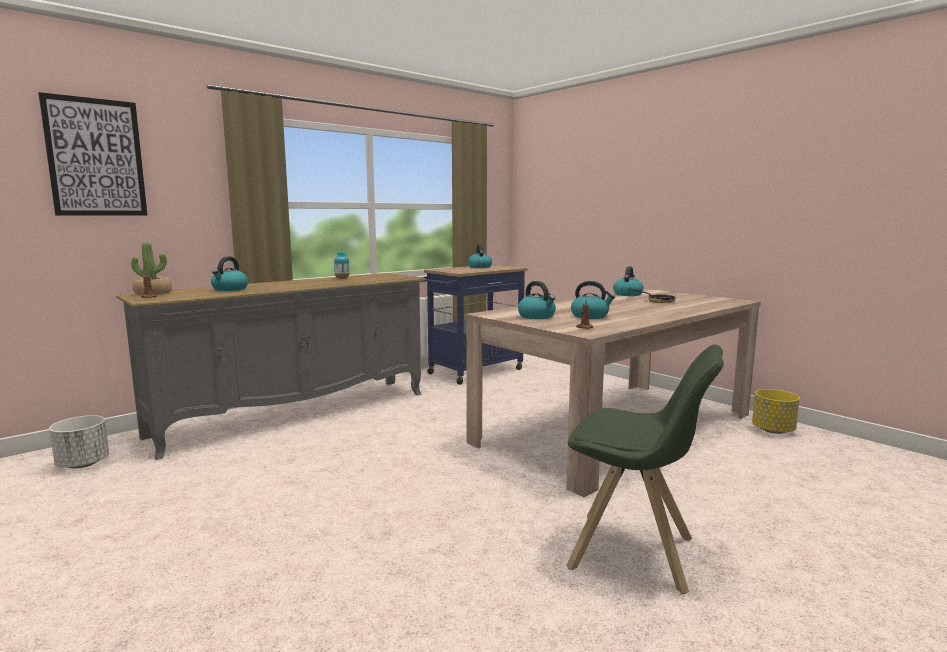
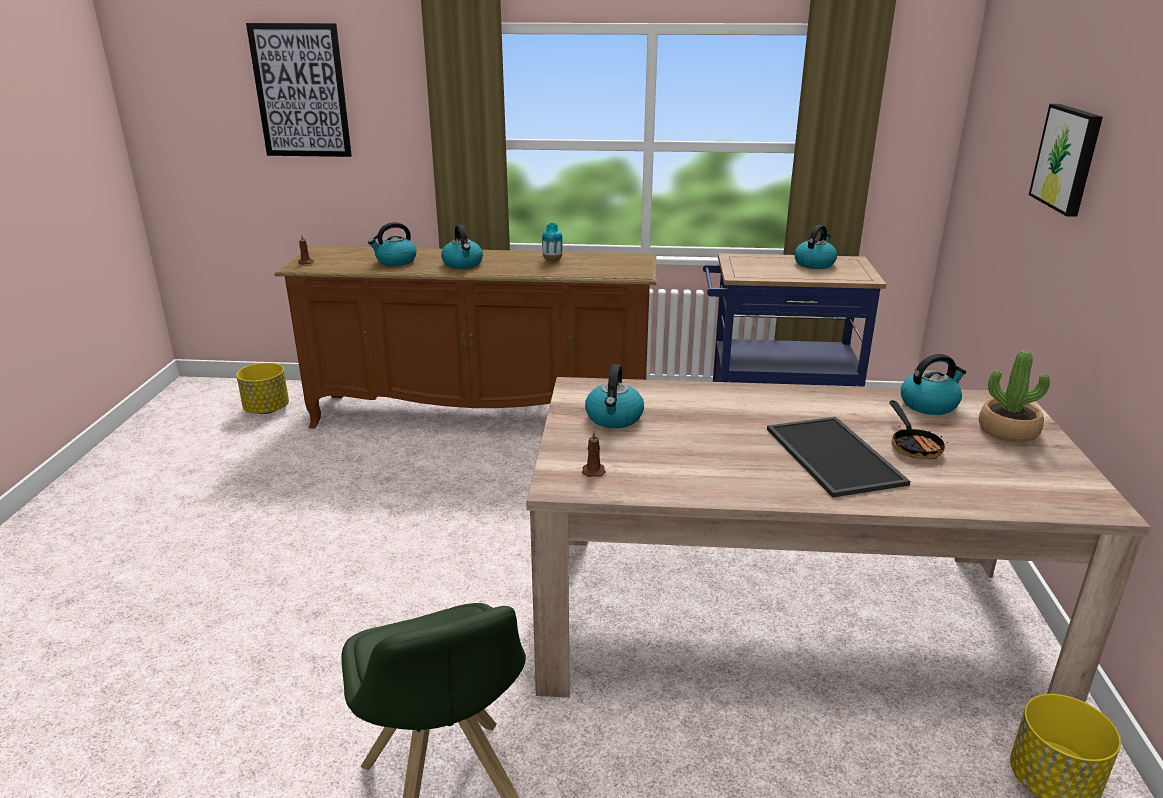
camera: 45 degrees right, 15 degrees up
(83, 464) = (267, 409): white planter -> yellow planter
(153, 293) = (327, 253): potted plant -> potted plant (1008, 431)
(297, 414) = (480, 417): grey cabinet -> brown cabinet
(590, 316) = (682, 446): kettle -> kettle (463, 264)
(618, 183) = (1068, 158): none -> picture
(646, 307) = (836, 456): none -> tray

